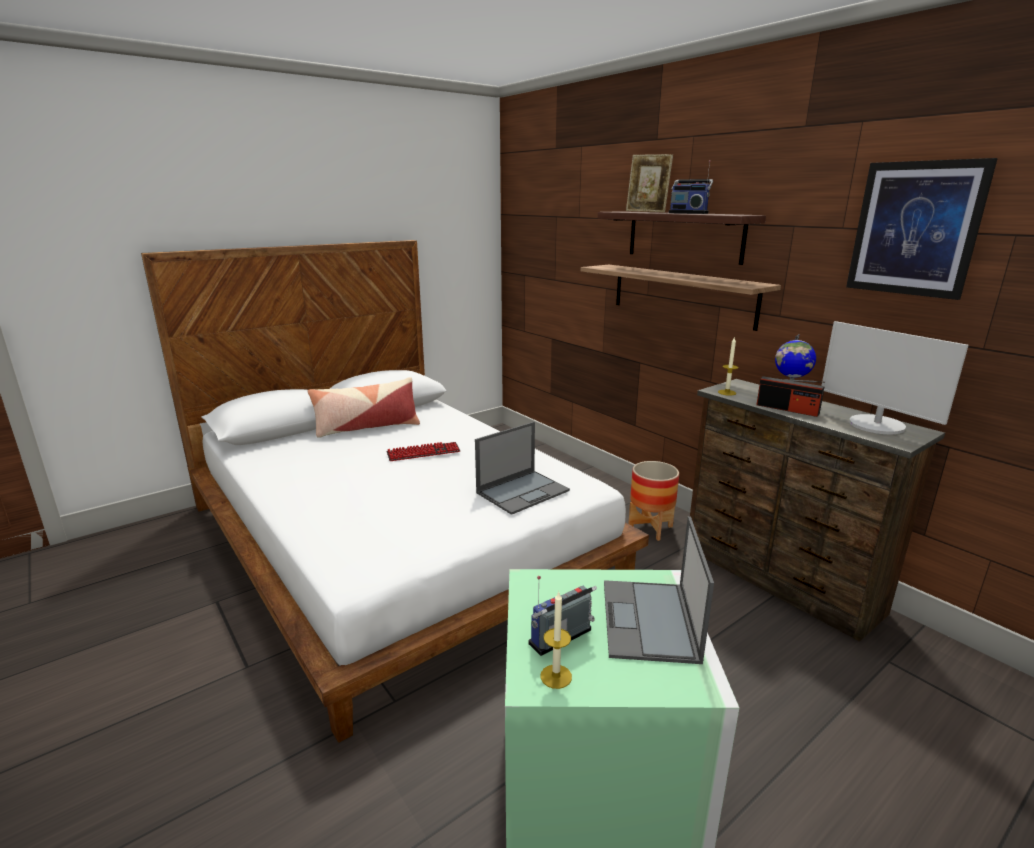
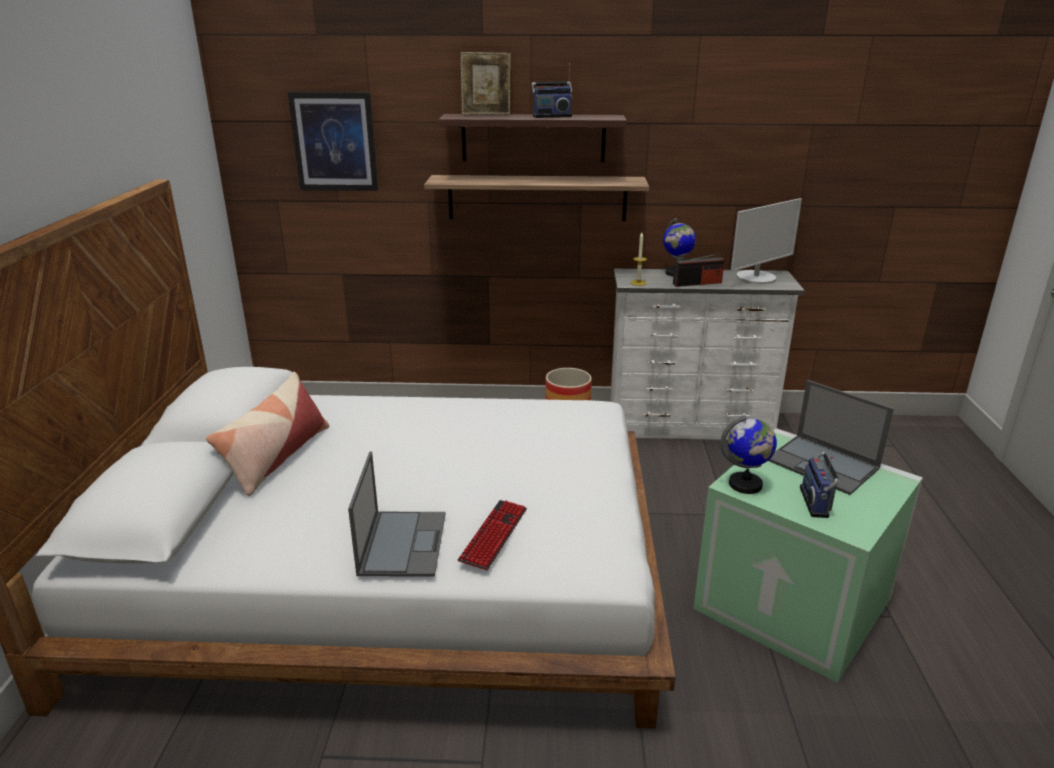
camera: 50 degrees left, 5 degrees up
(423, 453) = (412, 449): keyboard -> keyboard (494, 535)
(523, 491) = (568, 436): laptop -> laptop (402, 542)
(539, 586) = (745, 485): none -> globe
(556, 676) = (854, 521): candle -> none
(778, 580) = (690, 427): brown dresser -> white dresser
(876, 425) = (756, 278): monitor -> monitor turned 45 degrees counterclockwise
(915, 229) = (750, 123): picture -> picture (334, 142)

